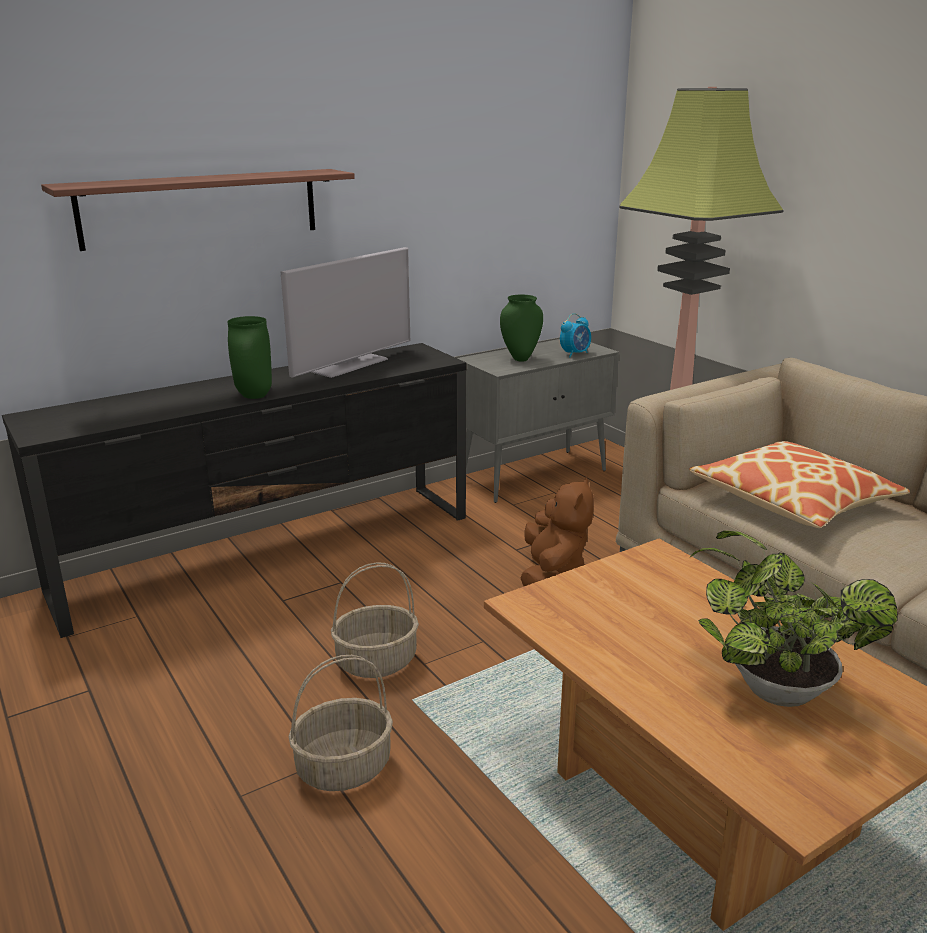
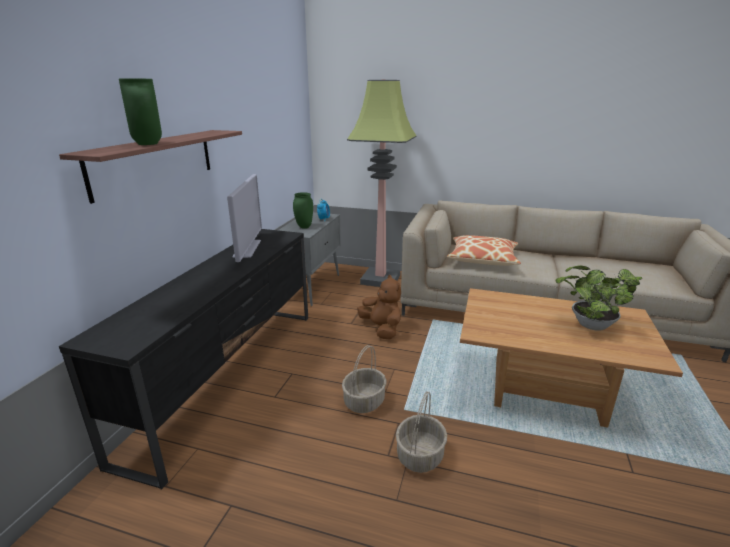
camera: 40 degrees left, 0 degrees up
(255, 396) = (228, 278): green vase -> green vase (149, 144)

